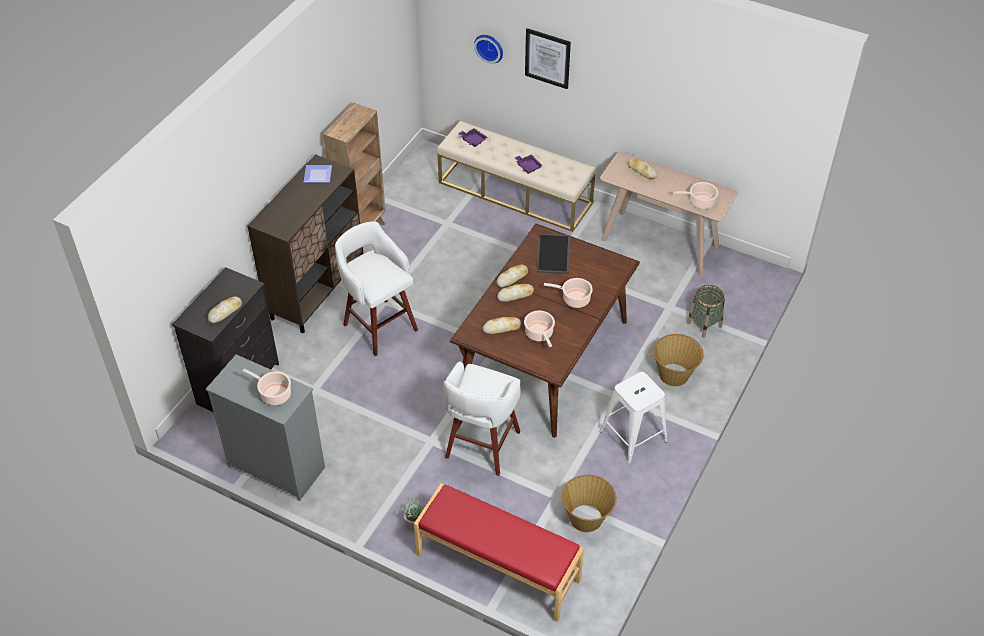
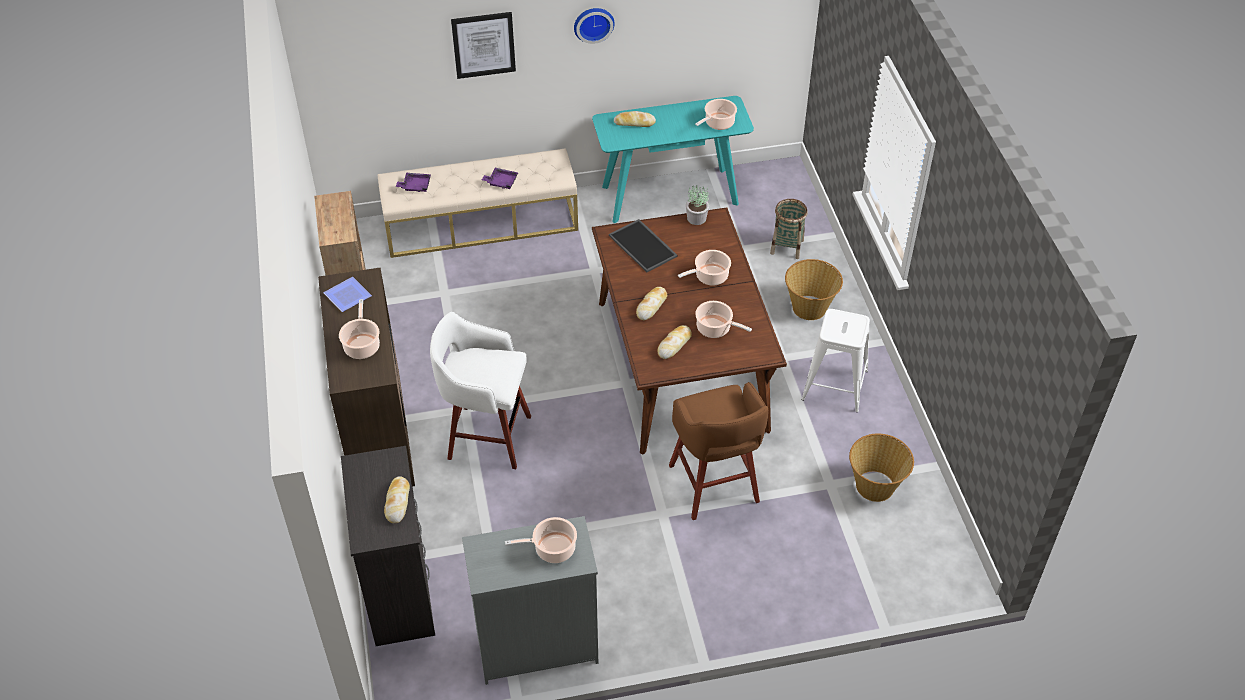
camera: 40 degrees left, 0 degrees up
(293, 208) = (362, 345): none -> cooking pot
(414, 523) = (732, 602): potted plant -> potted plant (696, 218)
(481, 446) = (714, 486): white stool -> brown stool
(490, 47) = (403, 64): wall clock -> wall clock (593, 23)
(497, 567) = (850, 586): red bench -> none
(512, 278) = (630, 292): bread -> none
(660, 243) = (670, 195): beige console table -> turquoise console table

